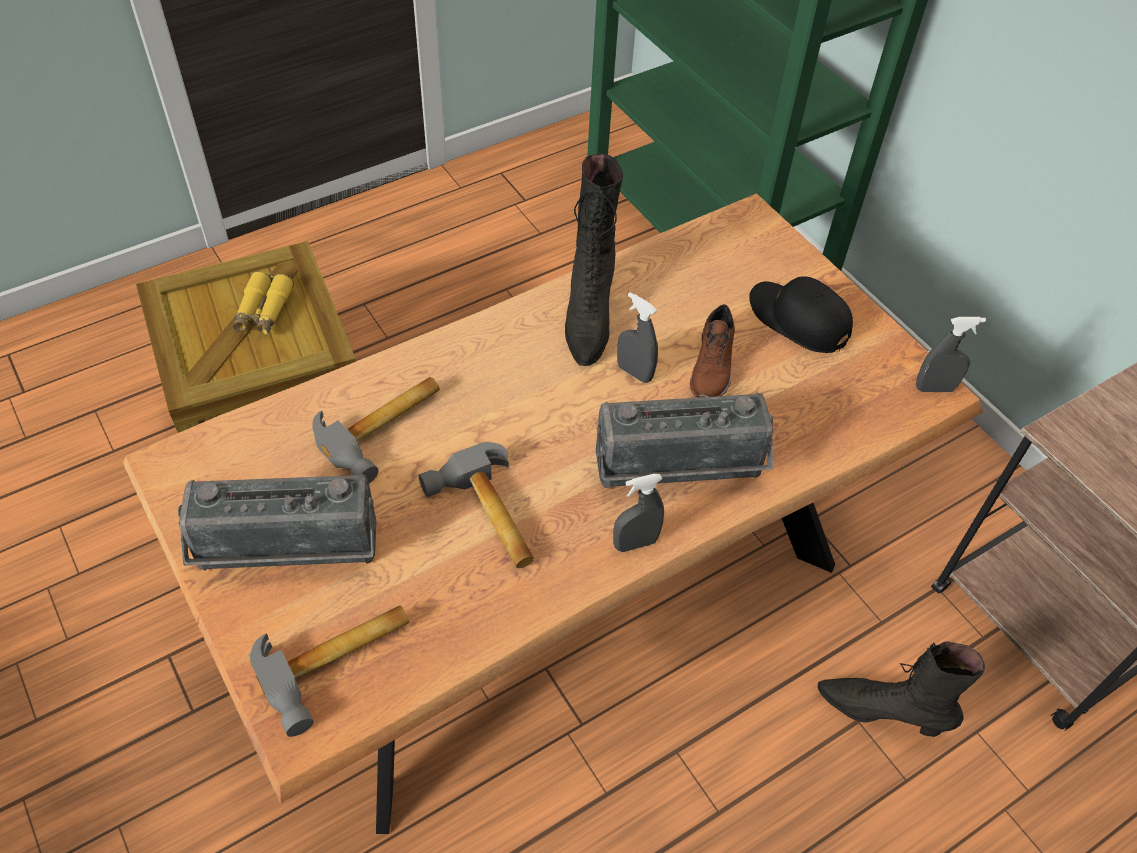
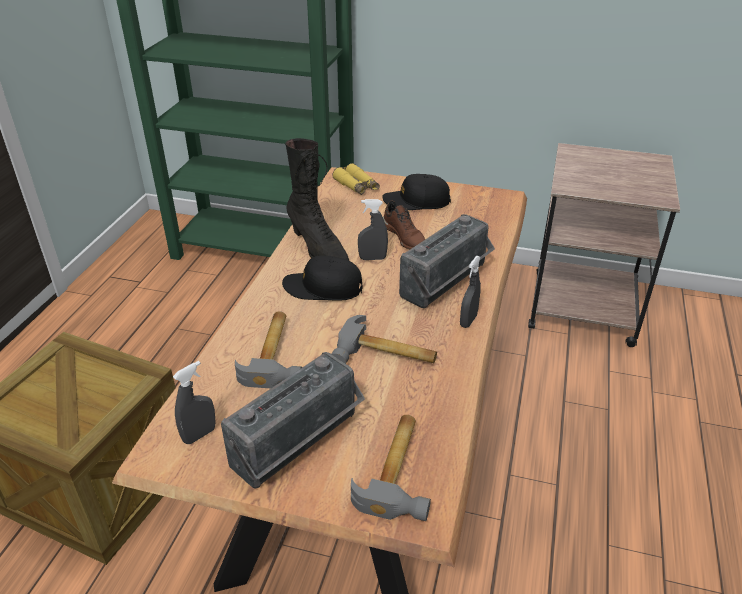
camera: 40 degrees left, 15 degrees down
(263, 311) = (75, 382): yellow binoculars -> yellow binoculars (356, 186)
(530, 376) = (323, 288): none -> black cap
(881, 711) = (567, 390): black boot -> none
(934, 388) = (503, 196): grey spray bottle -> grey spray bottle (199, 435)

